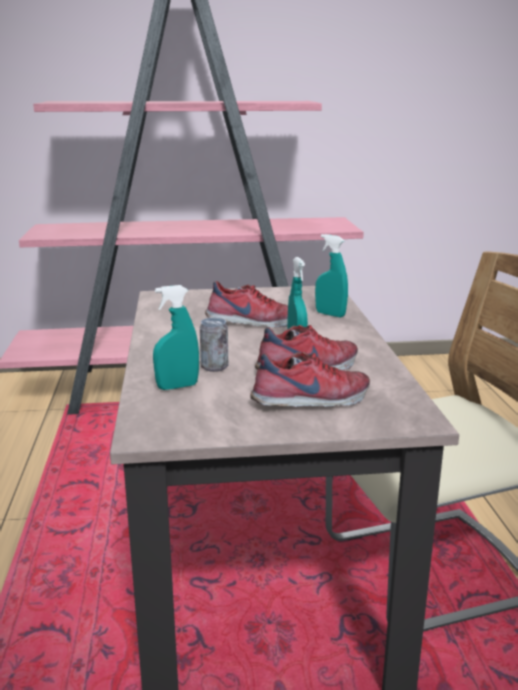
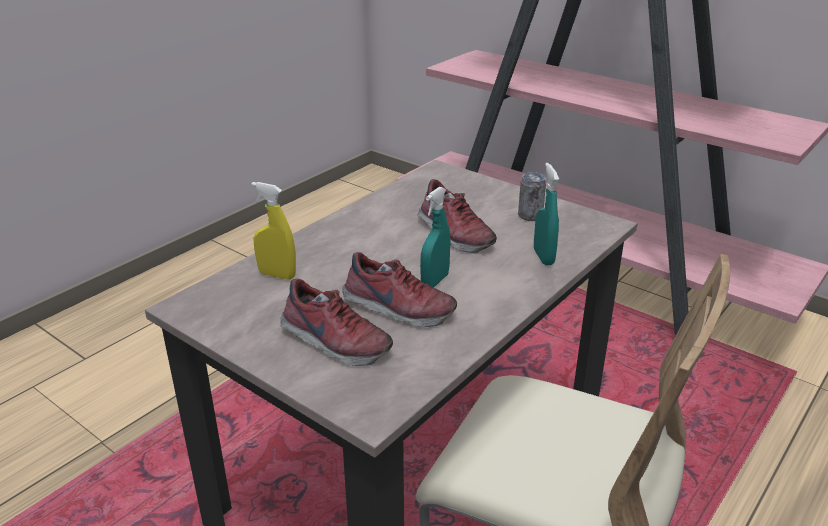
camera: 45 degrees right, 10 degrees up
(177, 386) = (277, 275): turquoise spray bottle -> yellow spray bottle
(214, 366) = (335, 269): can -> can (530, 216)

